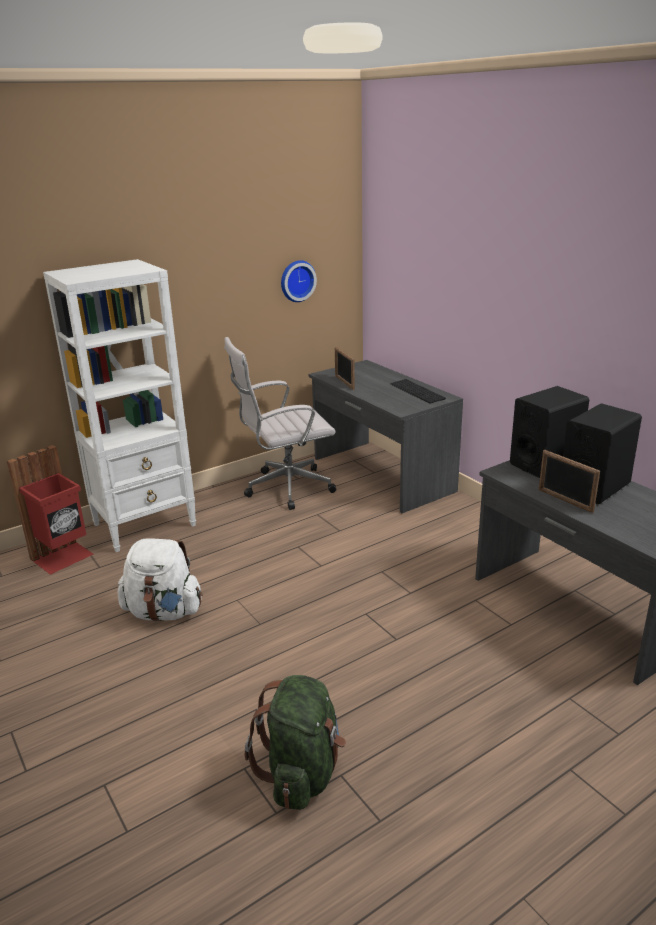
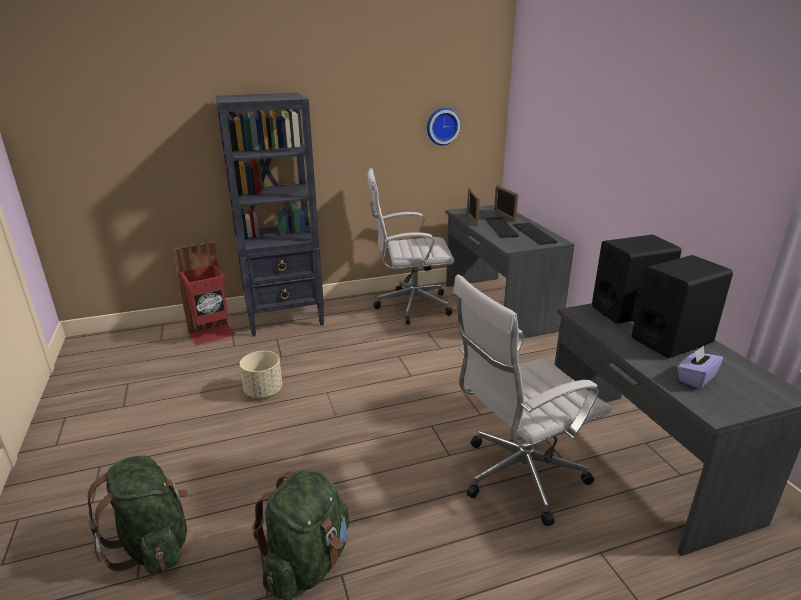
camera: 15 degrees right, 0 degrees up
(125, 795) = (153, 544): none -> green backpack
(146, 524) = (285, 318): white bookcase -> black bookcase
(164, 612) = (264, 391): white backpack -> beige planter
(381, 388) = (502, 227): none -> keyboard
(470, 647) = (517, 477): none -> white office chair
(565, 500) = (633, 349): picture frame -> picture frame (504, 216)
(628, 519) = (695, 378): none -> purple tissue box

